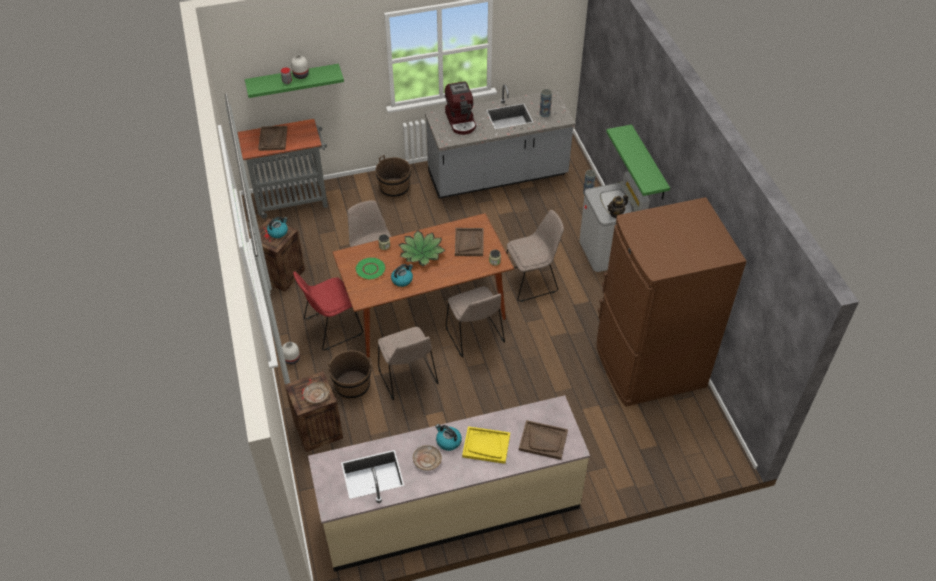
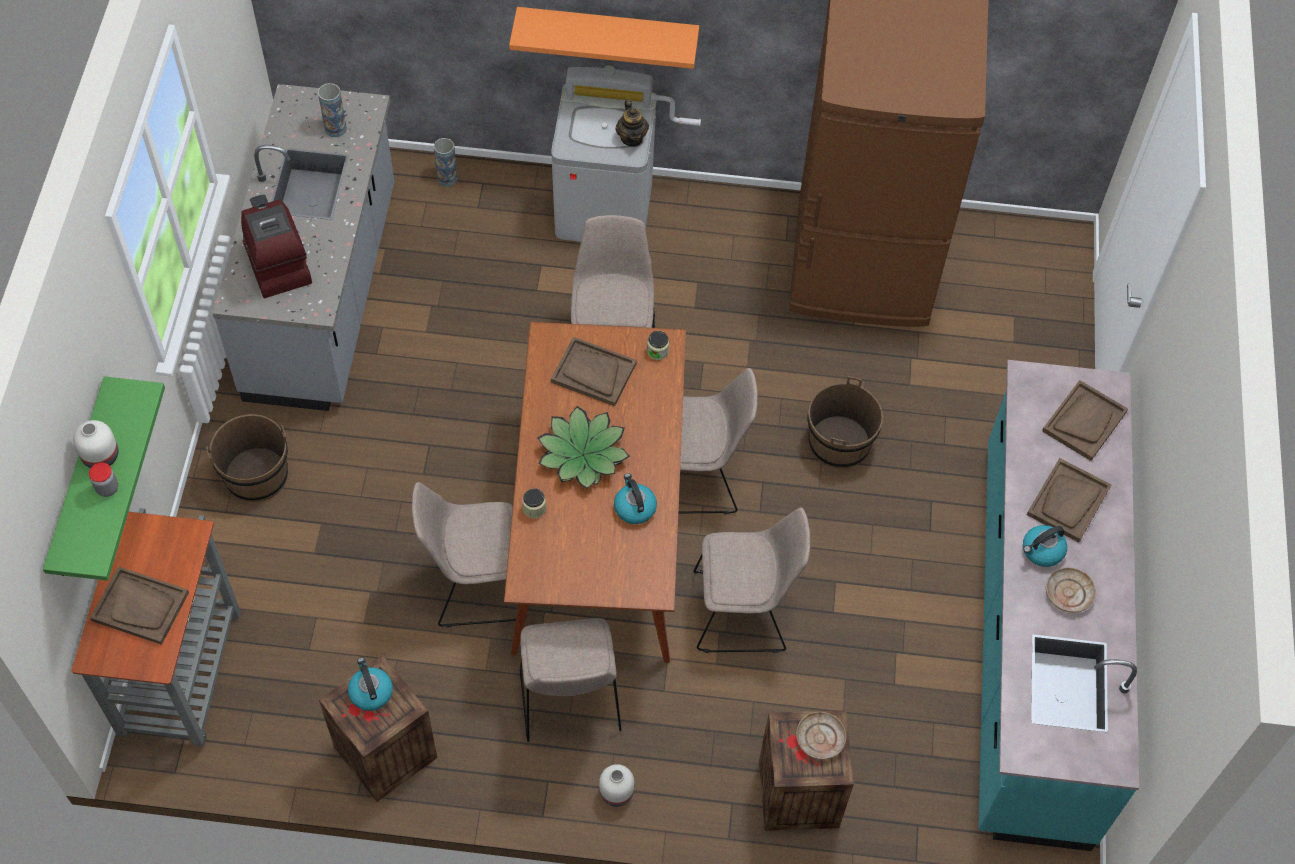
camera: 70 degrees left, 10 degrees up
(331, 327) = (570, 701): red chair -> beige chair
(352, 385) = (723, 706): brown bucket -> brown bucket (839, 443)
(370, 269) = (583, 550): green plate -> none
(450, 509) = (1031, 639): beige counter -> turquoise counter
(461, 121) = (276, 263): coffee machine -> coffee machine turned 120 degrees counterclockwise
(486, 446) = (1068, 501): yellow tray -> brown tray
(648, 164) = (607, 31): green shelf -> orange shelf

